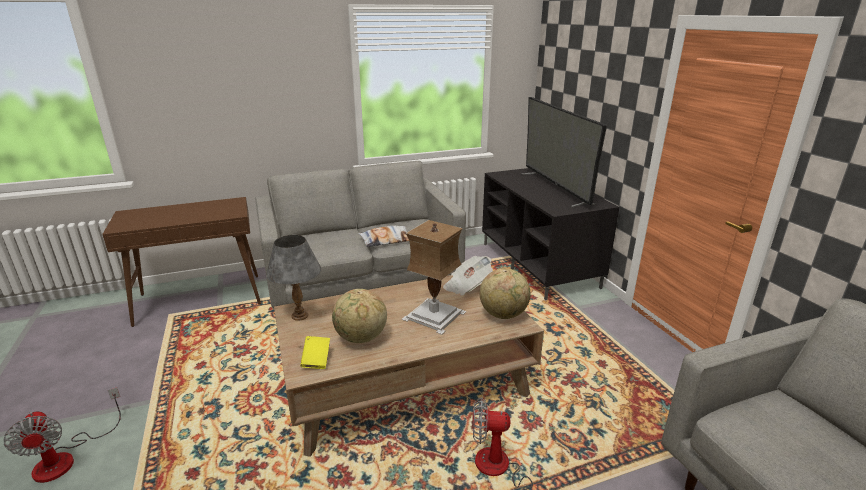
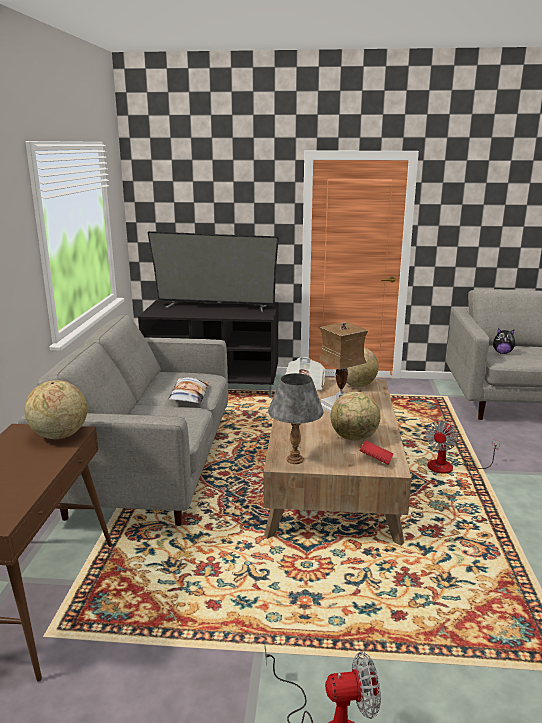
camera: 65 degrees left, 5 degrees down
(230, 211) = (59, 435): none -> globe
(316, 360) = (375, 460): yellow book -> red book
(781, 423) = (502, 353): none -> plush toy

